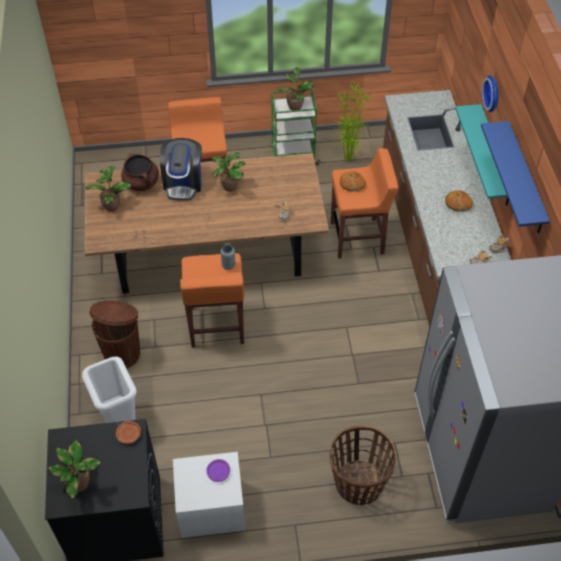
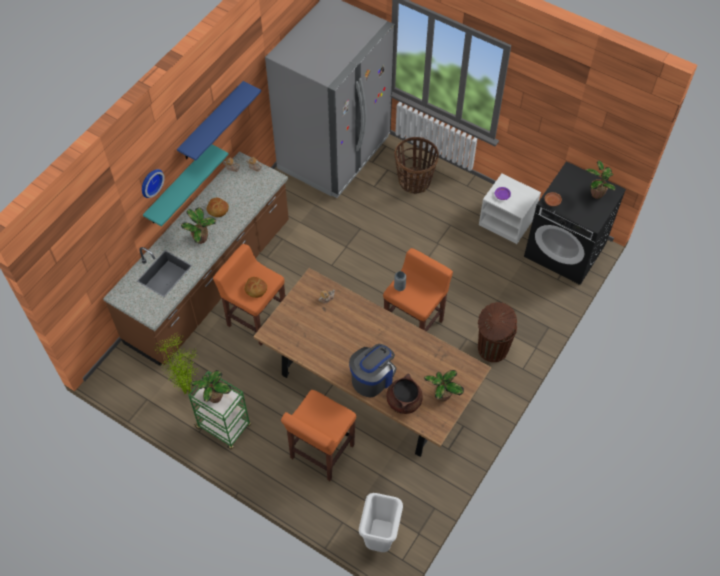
camera: 140 degrees left, 5 degrees up
(119, 419) = (525, 306): white trash can -> white trash can (379, 539)
(228, 187) = (342, 350): potted plant -> potted plant (201, 239)

